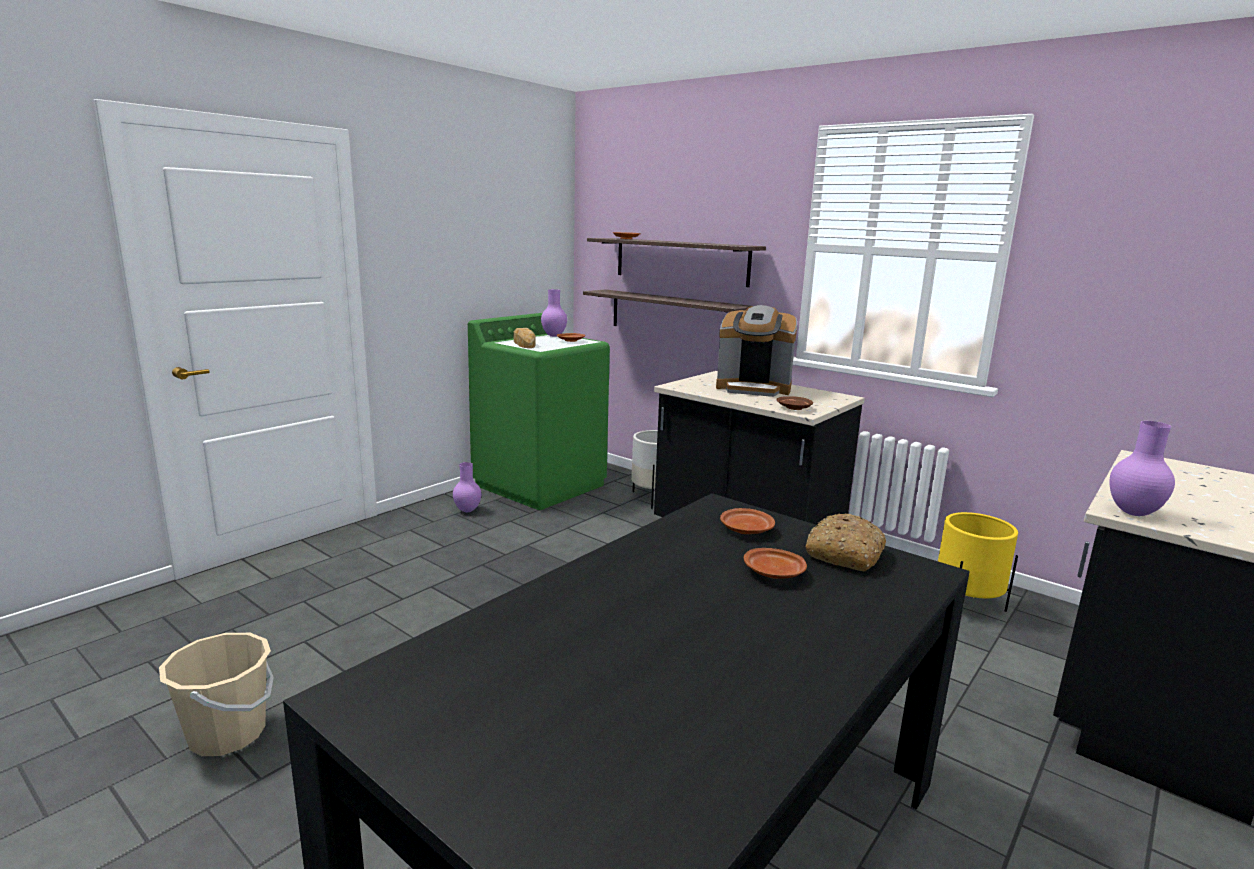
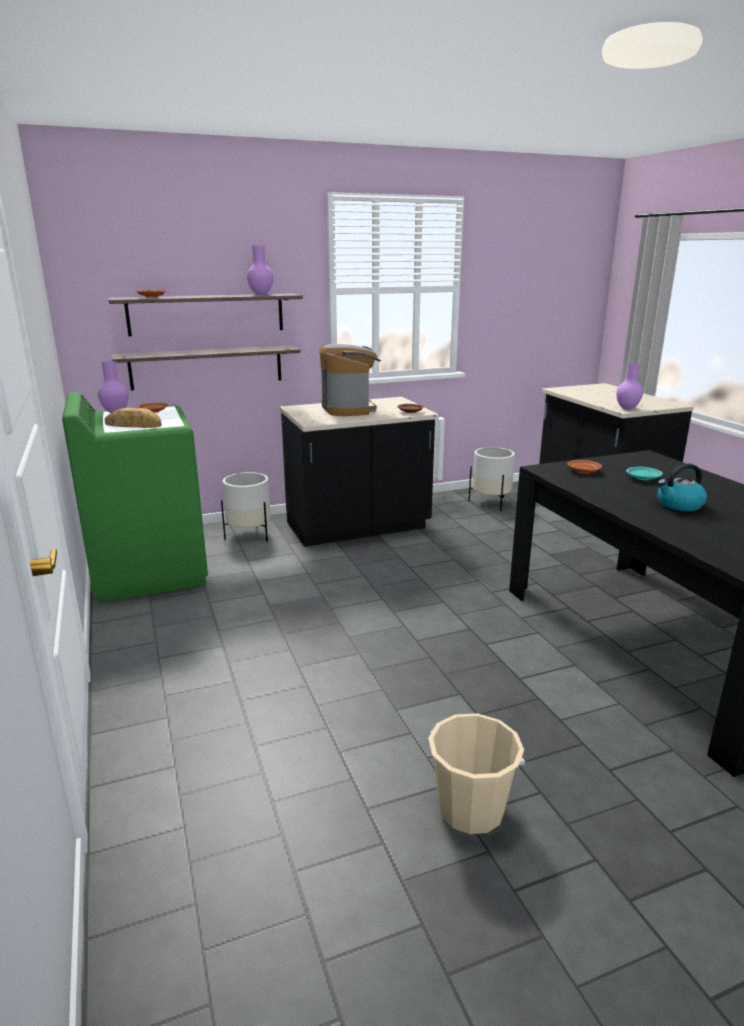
camera: 60 degrees left, 5 degrees up
(468, 510) = (156, 618): purple vase -> purple vase (261, 294)
(664, 607) = (679, 505): none -> kettle
(754, 388) = (349, 409): coffee machine -> coffee machine turned 60 degrees counterclockwise
(774, 573) = (643, 478): brown plate -> turquoise plate
(844, 553) = (623, 462): bread -> none
(966, 605) = (490, 503): yellow planter -> white planter

